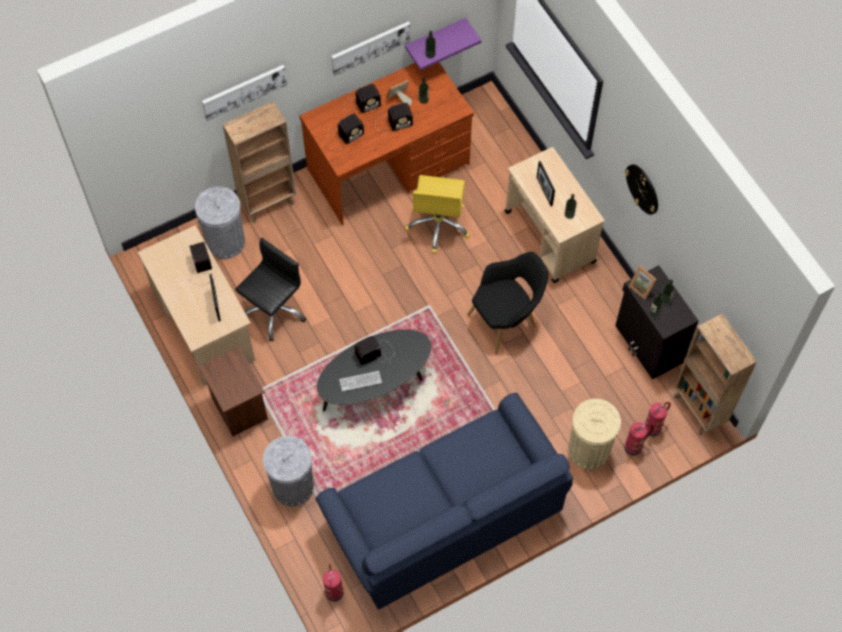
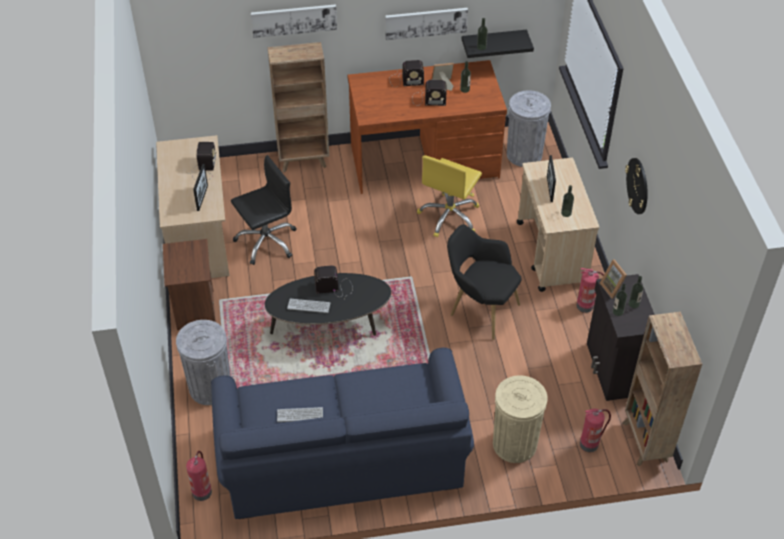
camera: 20 degrees right, 15 degrees down
(225, 242) = (251, 179): grey trash can -> grey trash can (524, 154)
(343, 137) = (378, 99): radio -> none
(408, 502) = (300, 415): none -> keyboard
(435, 39) = (493, 42): purple shelf -> black shelf
(506, 320) = (480, 309): black armchair -> black armchair turned 135 degrees counterclockwise
(633, 446) = (563, 455): fire extinguisher -> fire extinguisher (585, 305)

